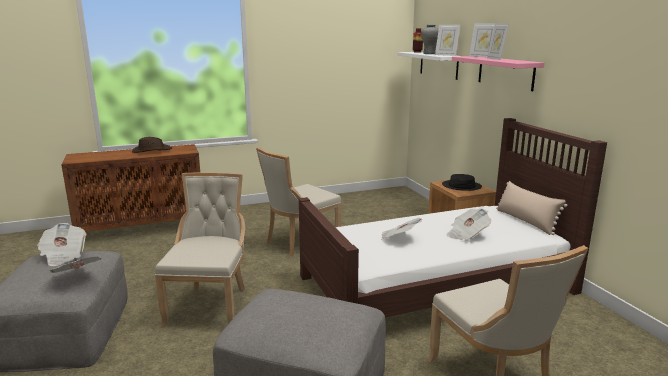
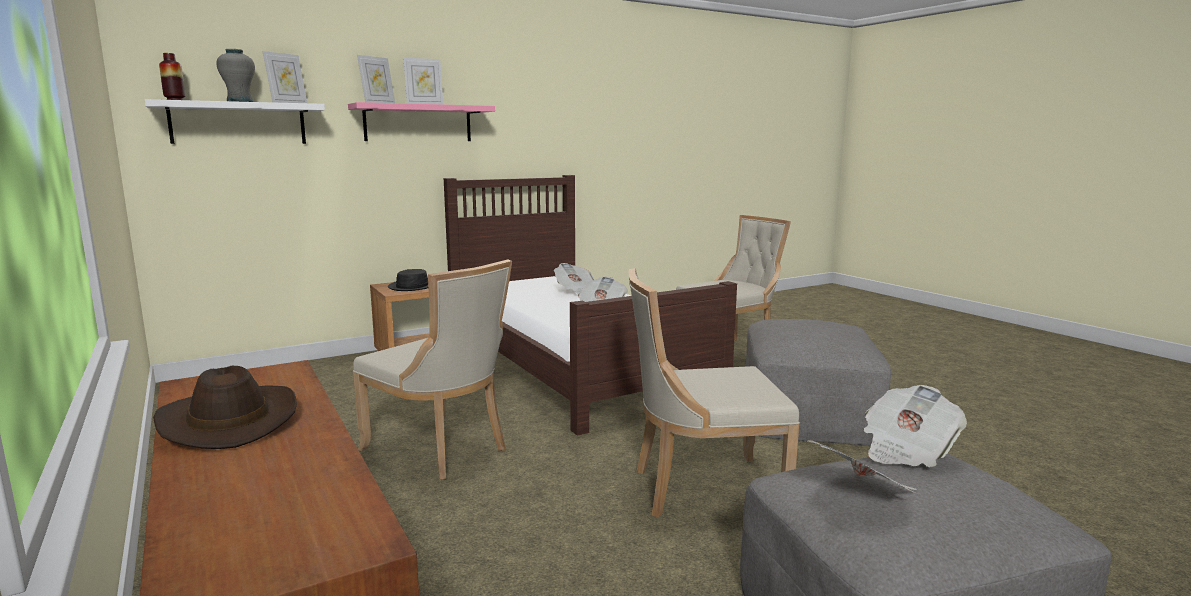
camera: 100 degrees left, 5 degrees down
(525, 221) = (525, 279): beige pillow -> none

